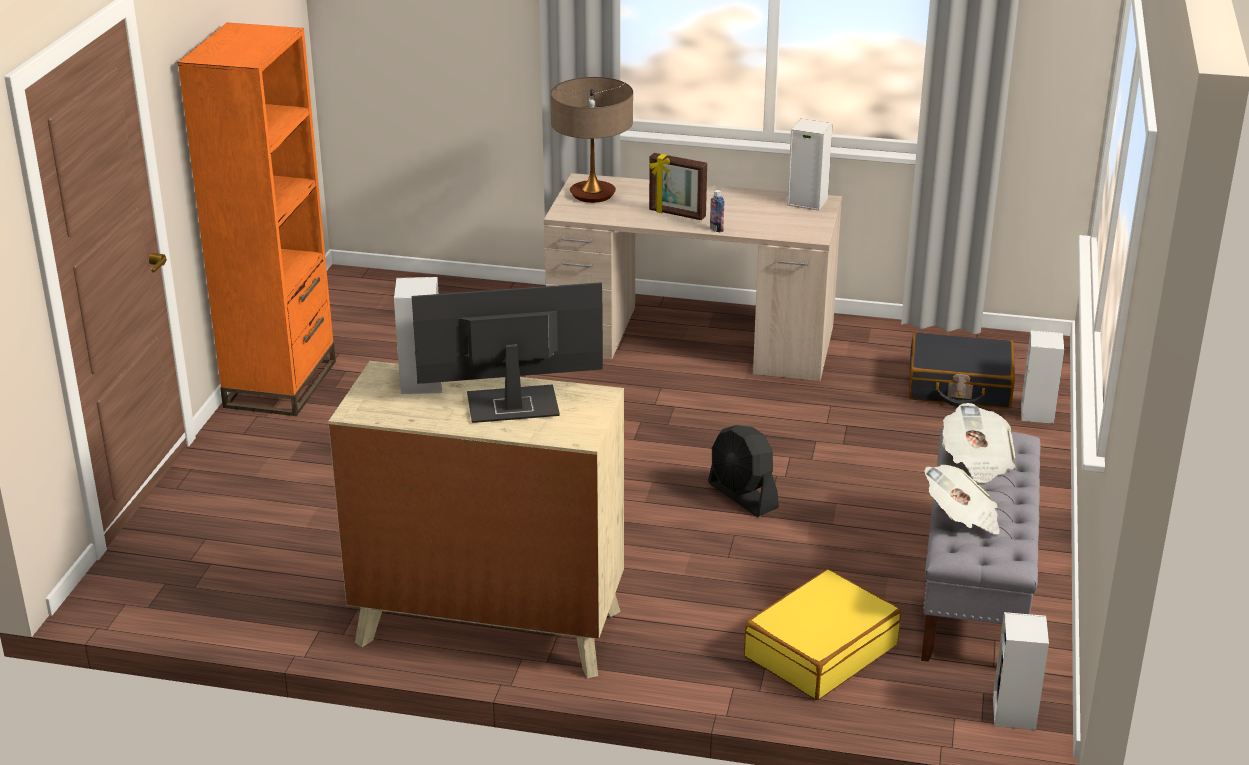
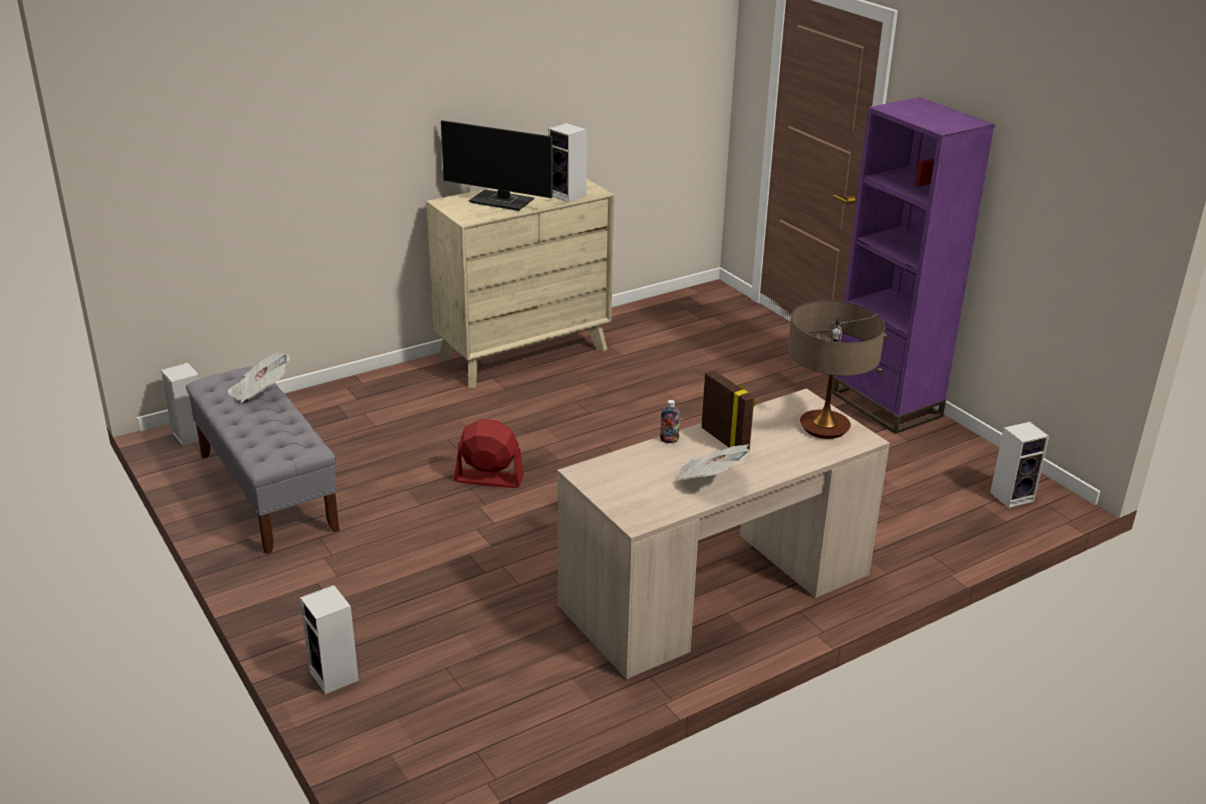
camera: 135 degrees right, 0 degrees up
(281, 384) = (886, 405): orange bookcase -> purple bookcase
(510, 406) = (503, 201): monitor -> monitor turned 75 degrees clockwise
(676, 214) = (725, 440): picture frame -> picture frame turned 75 degrees clockwise
(742, 496) = (488, 478): black fan -> red fan
(805, 202) = (649, 510): speaker -> speaker (1012, 496)
(820, 651) = (333, 417): yellow suitcase -> none
(959, 386) = (433, 669): black suitcase -> none
(977, 461) = (282, 432): newspaper -> newspaper (709, 479)

